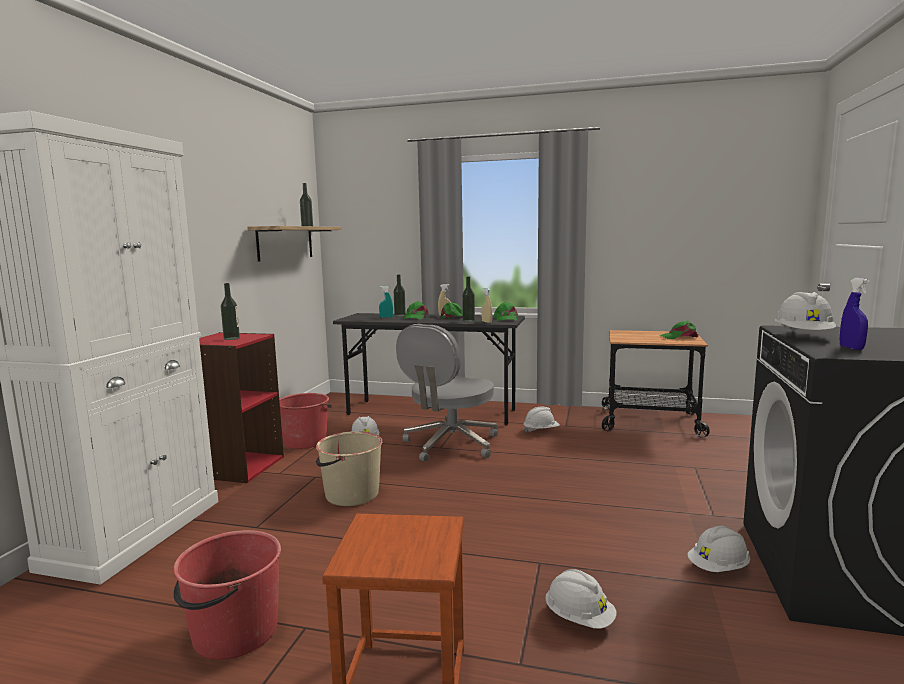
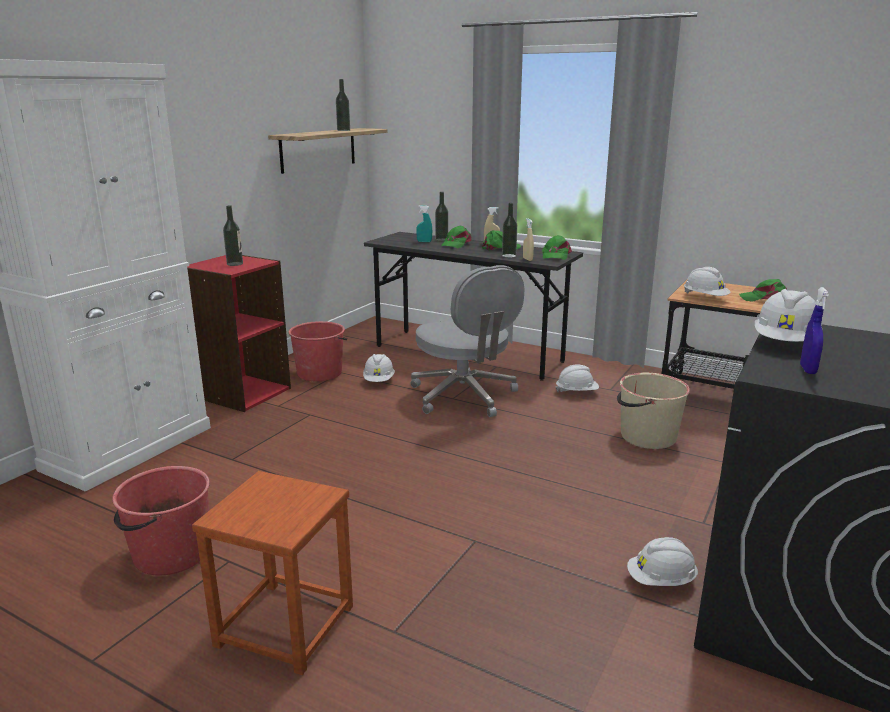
camera: 15 degrees right, 10 degrees up
(351, 494) = (333, 439): beige bucket -> beige bucket (647, 437)
(450, 445) = (464, 396): grey office chair -> grey office chair turned 75 degrees counterclockwise
(579, 618) = (477, 602): white hard hat -> white hard hat (705, 298)

